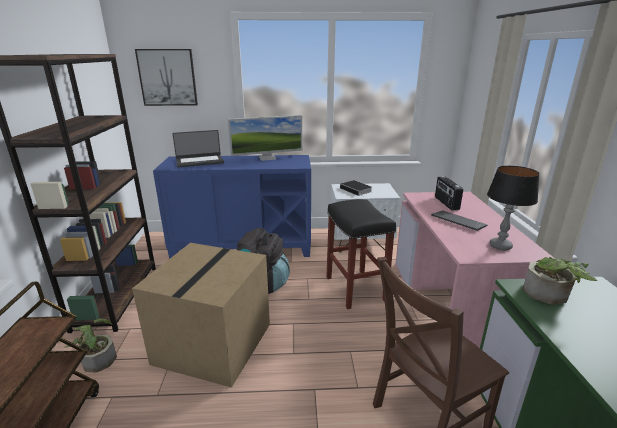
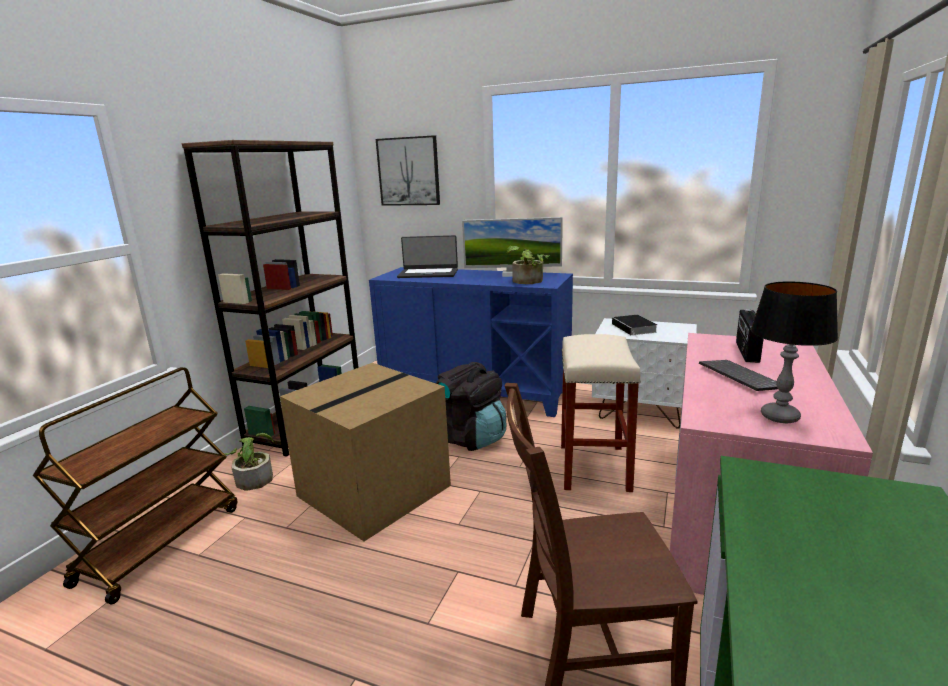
camera: 25 degrees right, 5 degrees down
(354, 288) = (593, 466): black stool -> beige stool
(550, 296) = (795, 492): potted plant -> potted plant (527, 282)

